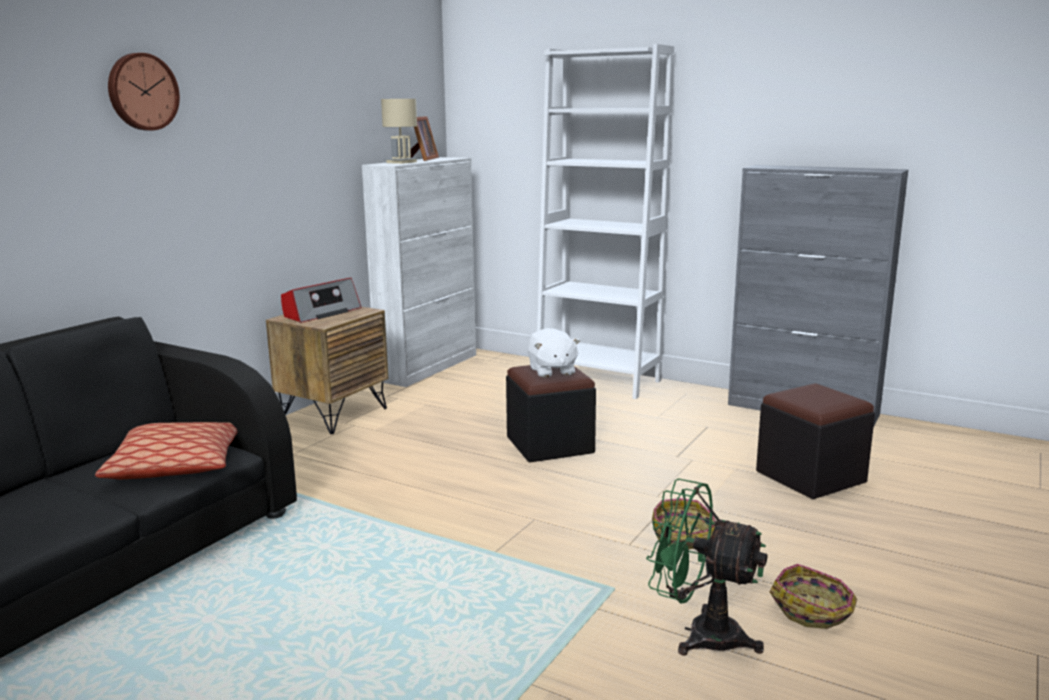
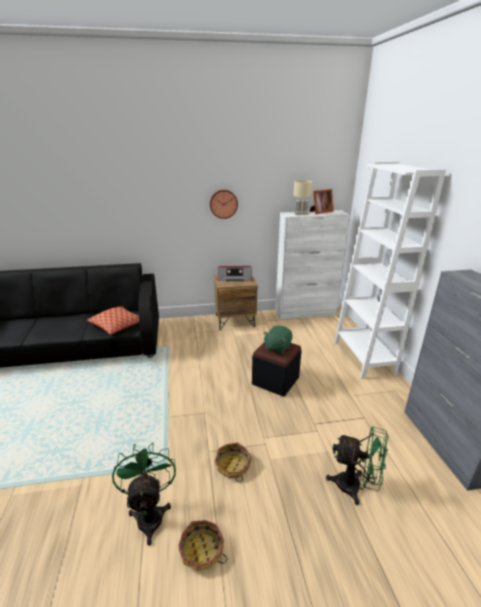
camera: 50 degrees right, 10 degrees up
(142, 92) = (160, 179): wall clock -> wall clock (223, 204)
(551, 371) = (277, 348): white plush toy -> green plush toy
(810, 476) = (355, 487): black ottoman -> green fan

